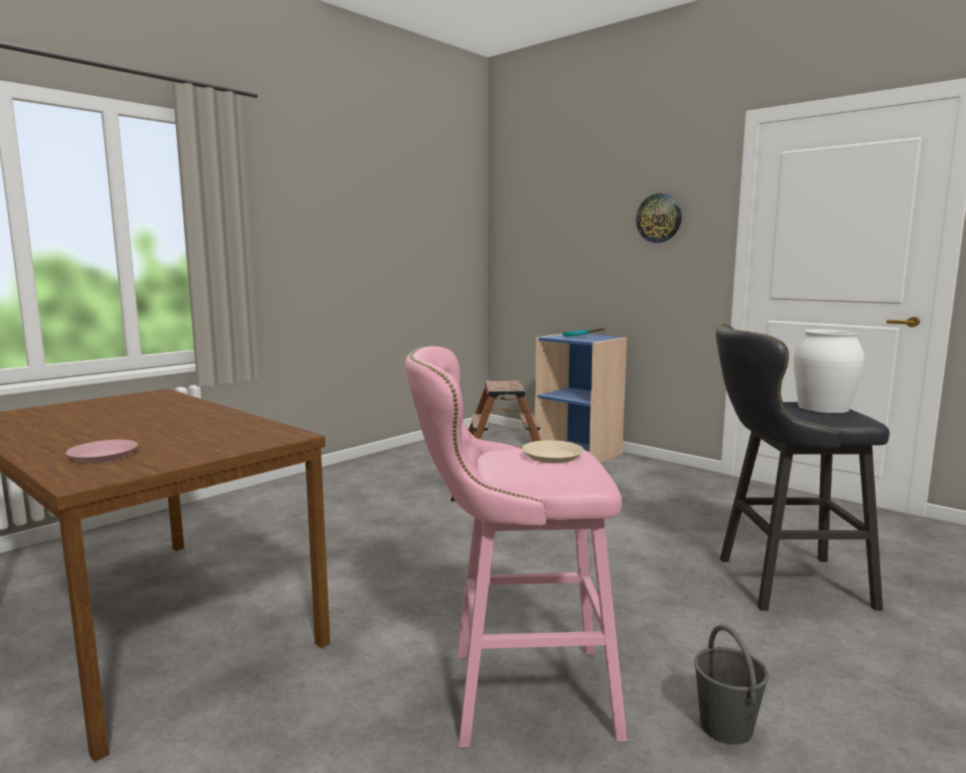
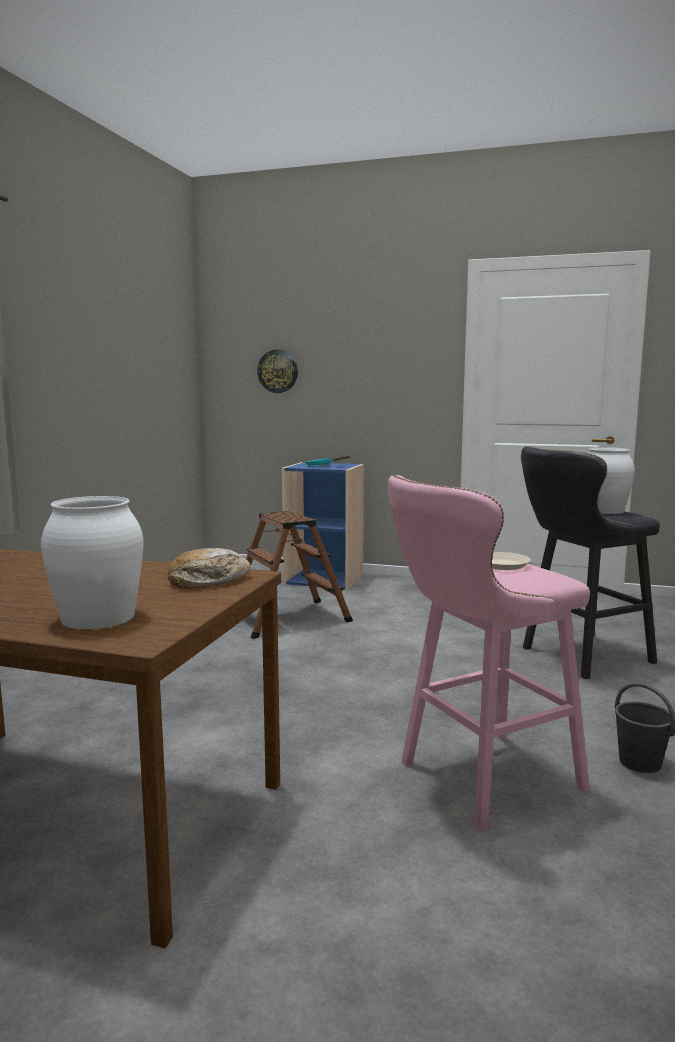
camera: 25 degrees left, 0 degrees up
(102, 456) = (97, 617): pink plate -> white vase
(248, 436) = (208, 581): none -> bread
(659, 218) = (390, 351): wall clock -> wall clock (278, 371)

